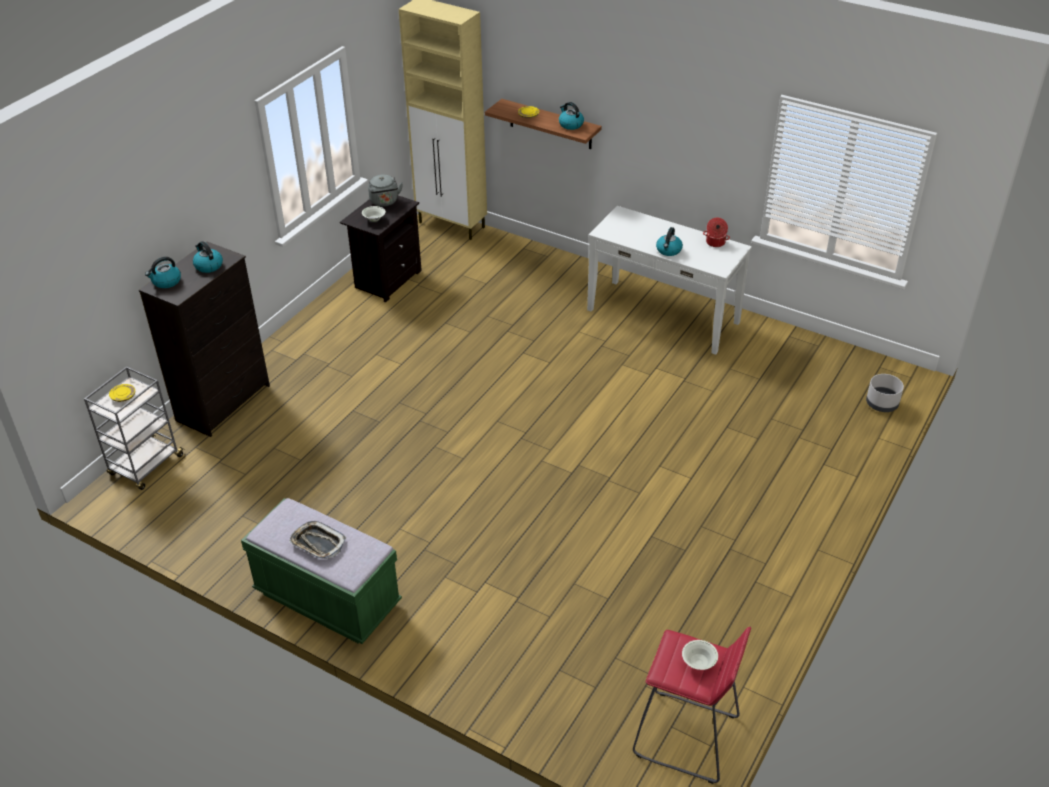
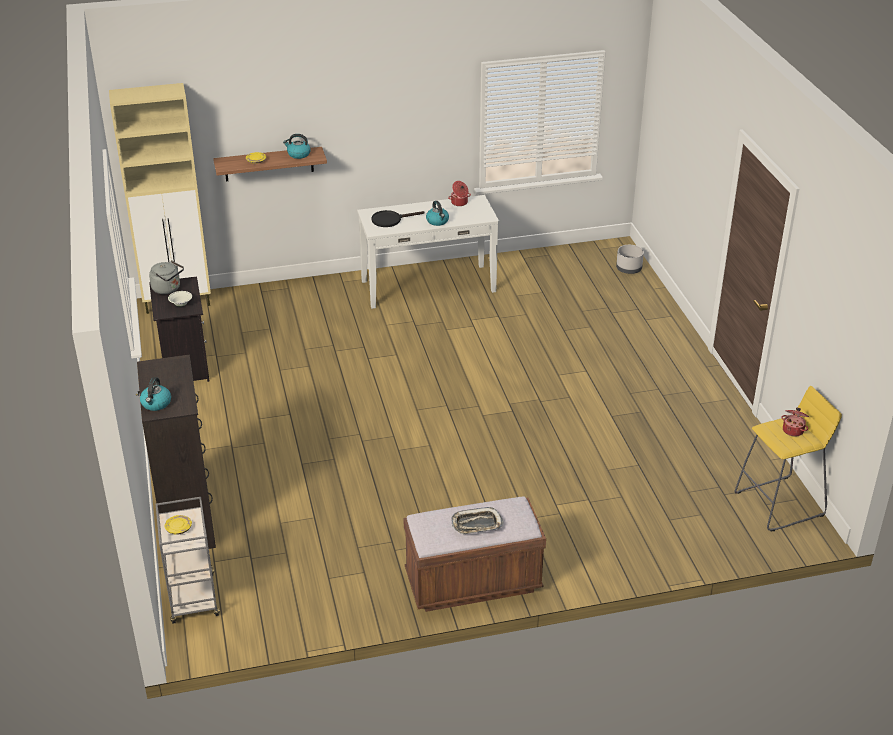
camera: 45 degrees left, 5 degrees down
(208, 266) = (171, 376): kettle -> none
(327, 599) = (473, 583): green bench -> brown bench
(630, 228) = (390, 220): none -> black frying pan
(686, 737) = (780, 504): red stool -> yellow stool
(698, 663) = (793, 430): white bowl -> cooking pot

